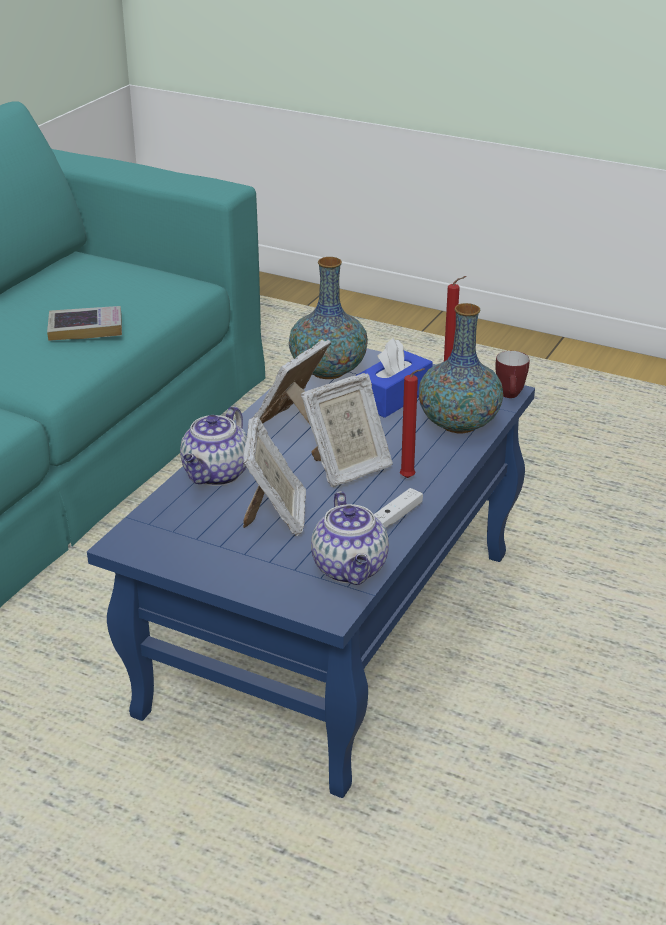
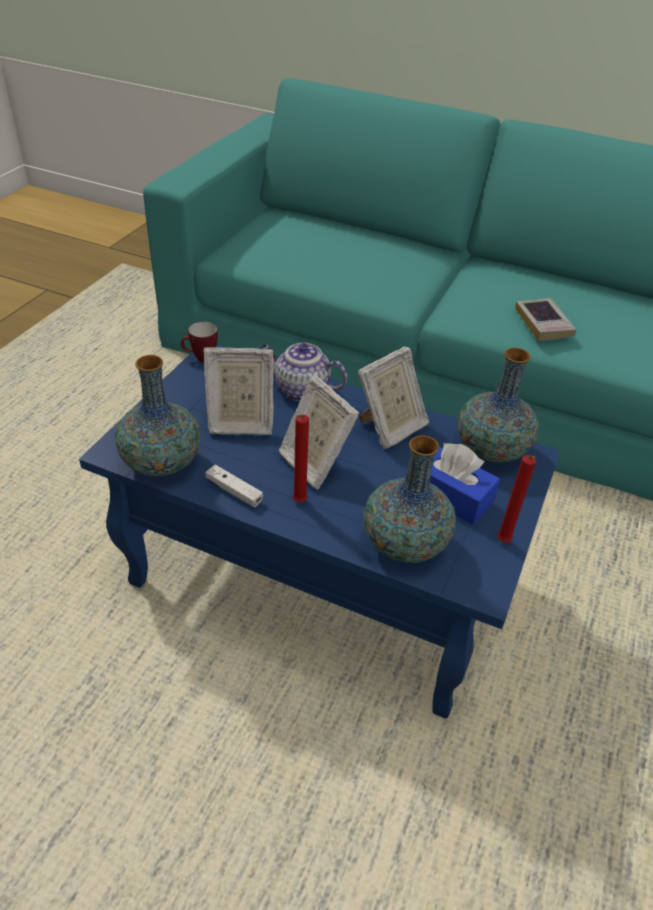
camera: 85 degrees right, 10 degrees up
(291, 421) = (390, 428): picture frame -> picture frame turned 105 degrees clockwise
(351, 570) = (161, 463): teapot -> vase
(510, 396) = (474, 594): mug -> mug (200, 358)

